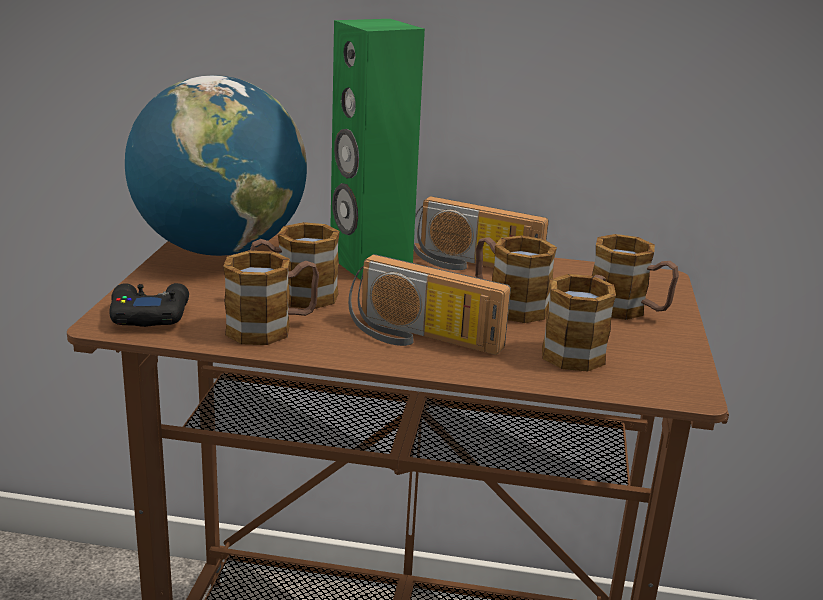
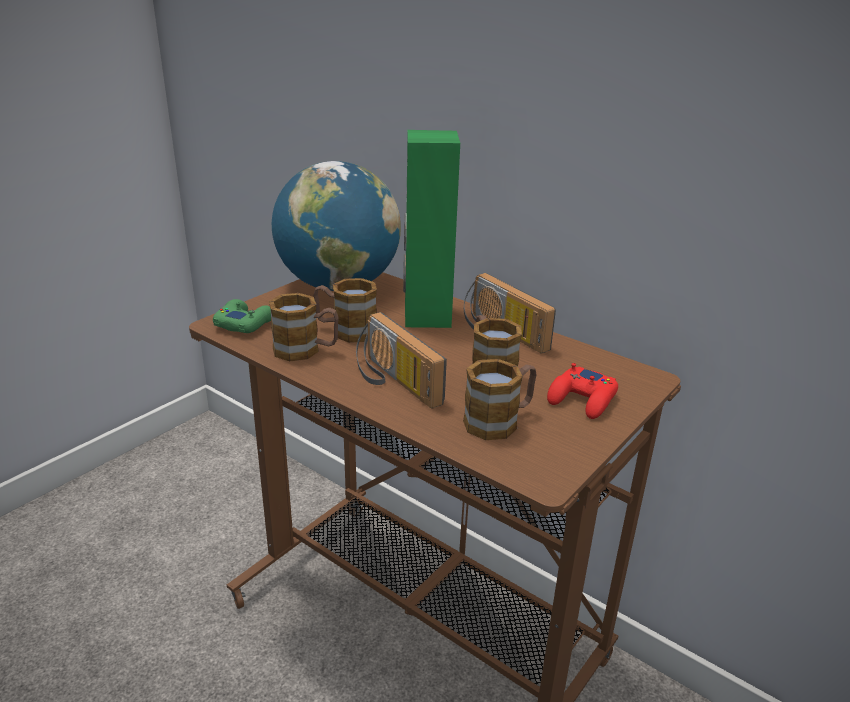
camera: 30 degrees right, 5 degrees up
(149, 315) = (245, 323): black game controller -> green game controller
(628, 310) = (582, 399): mug -> red game controller

